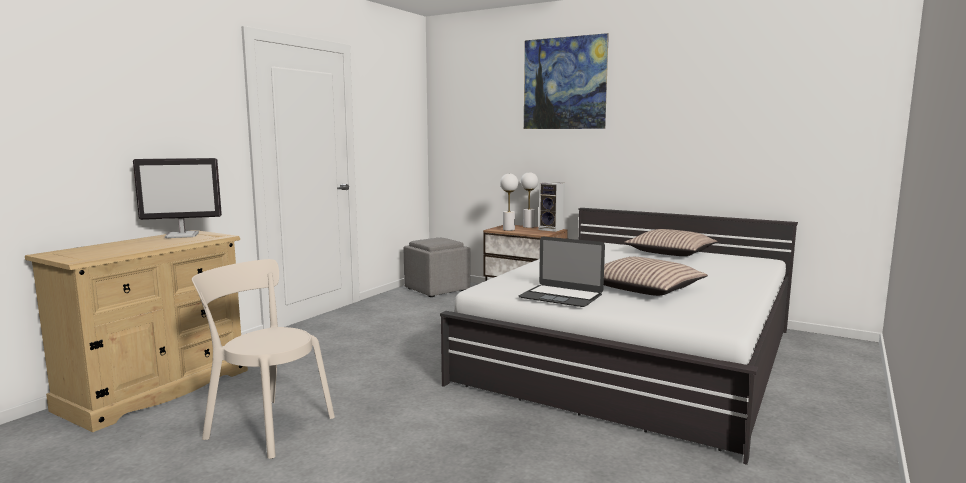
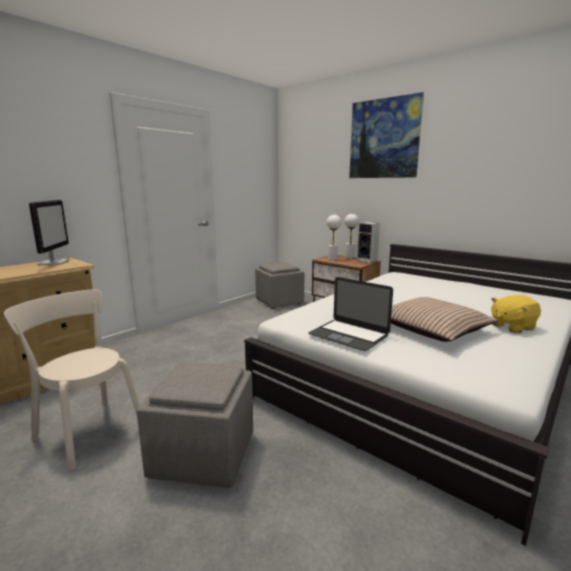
camera: 10 degrees right, 5 degrees up
(183, 235) = (53, 263): monitor -> monitor turned 90 degrees counterclockwise
(418, 434) = (204, 455): none -> grey ottoman
(670, 253) = (466, 287): pillow -> none
(721, 283) = (512, 326): none -> yellow plush toy

